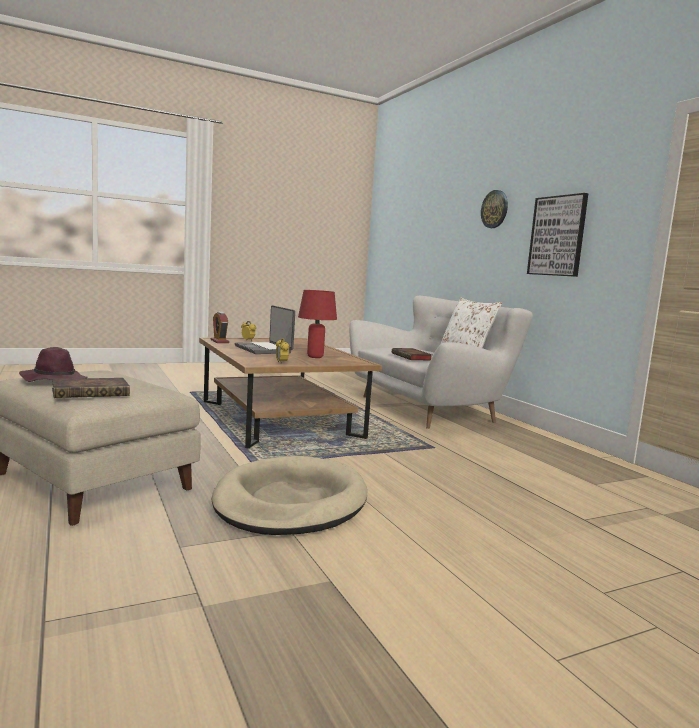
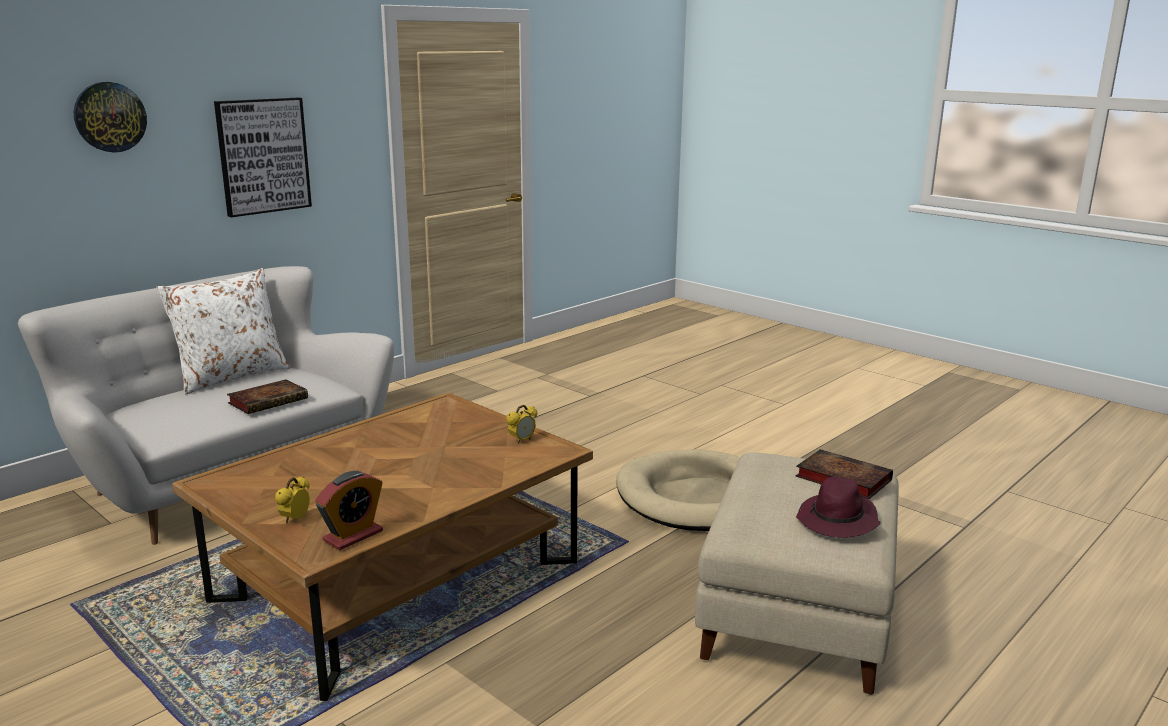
camera: 110 degrees left, 10 degrees up
(264, 349) = (405, 478): laptop -> none
(315, 357) = (433, 433): red table lamp -> none

